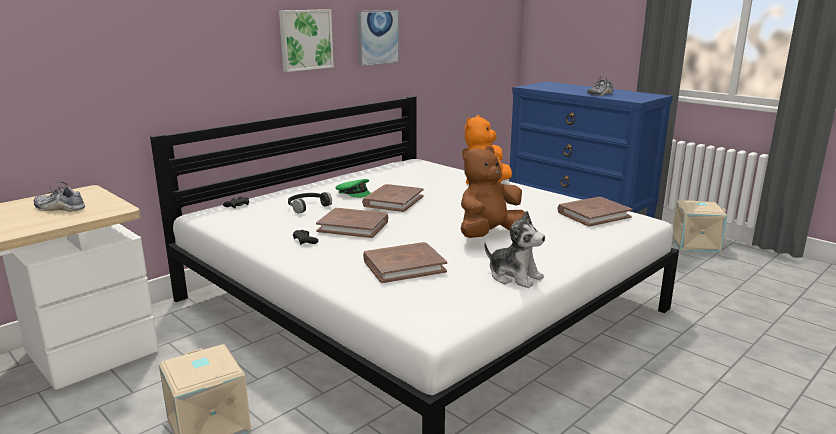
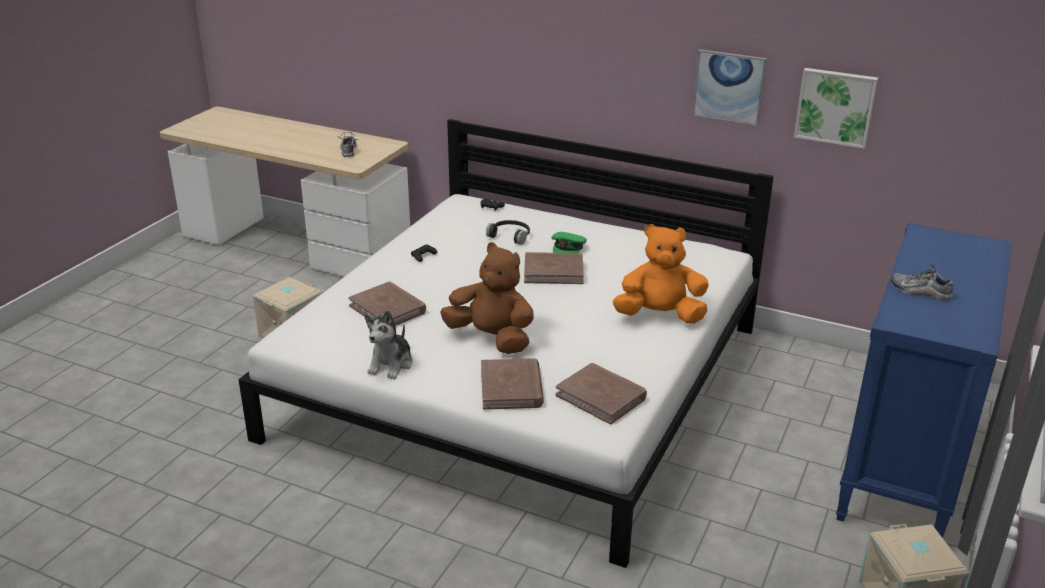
camera: 70 degrees right, 10 degrees up
(305, 39) = (622, 68): picture -> picture (835, 106)
(353, 226) = (469, 268): brown book -> brown book (511, 387)

